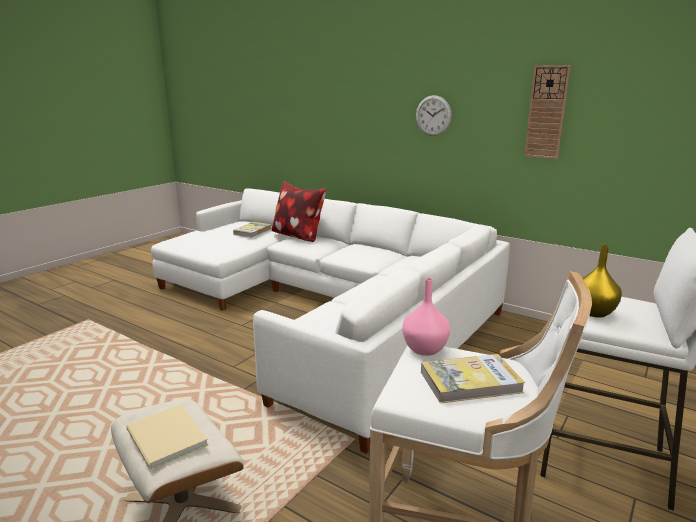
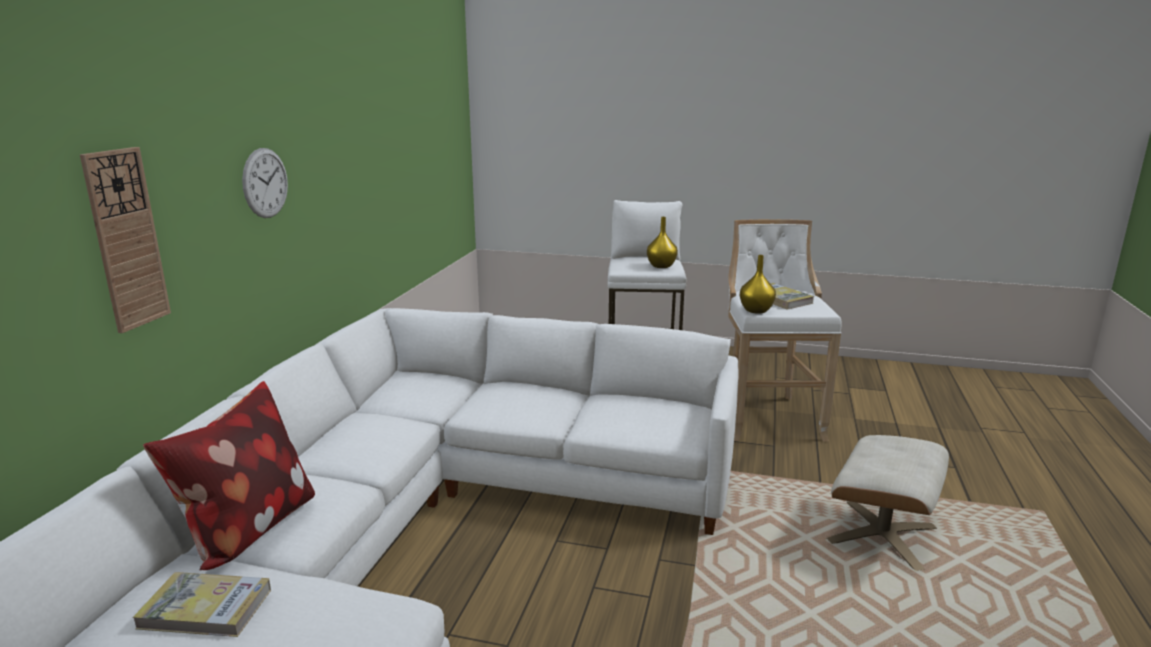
camera: 110 degrees left, 0 degrees up
(165, 440) = (909, 452): beige book -> none
(425, 350) = (756, 310): pink vase -> yellow vase
(546, 112) = (363, 149): wall clock -> wall clock (126, 239)

